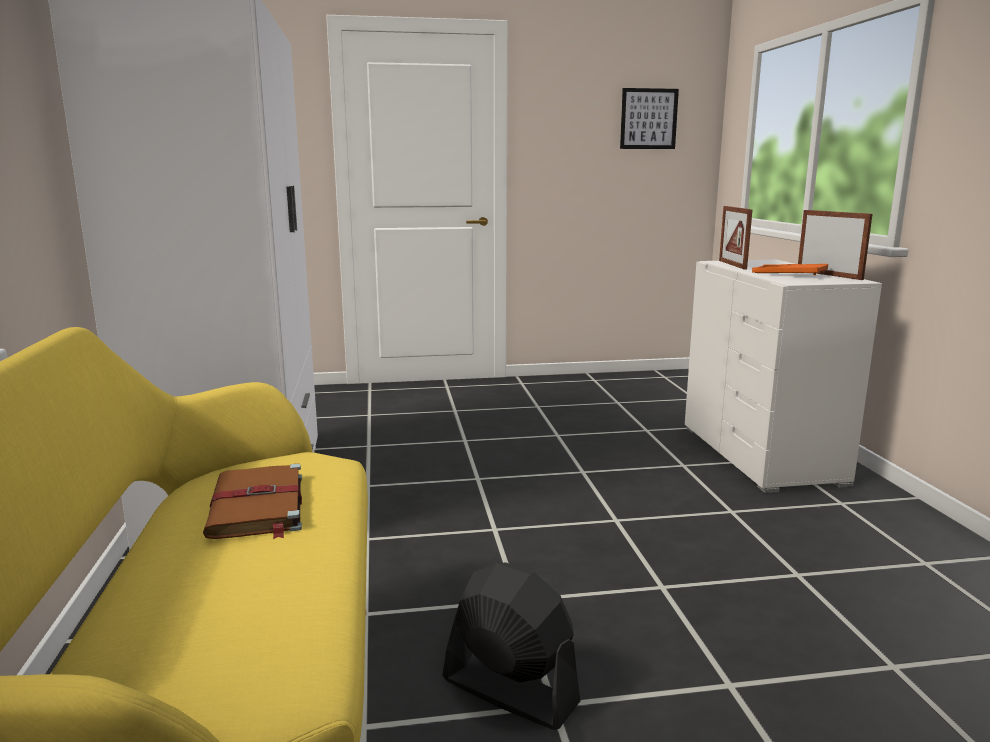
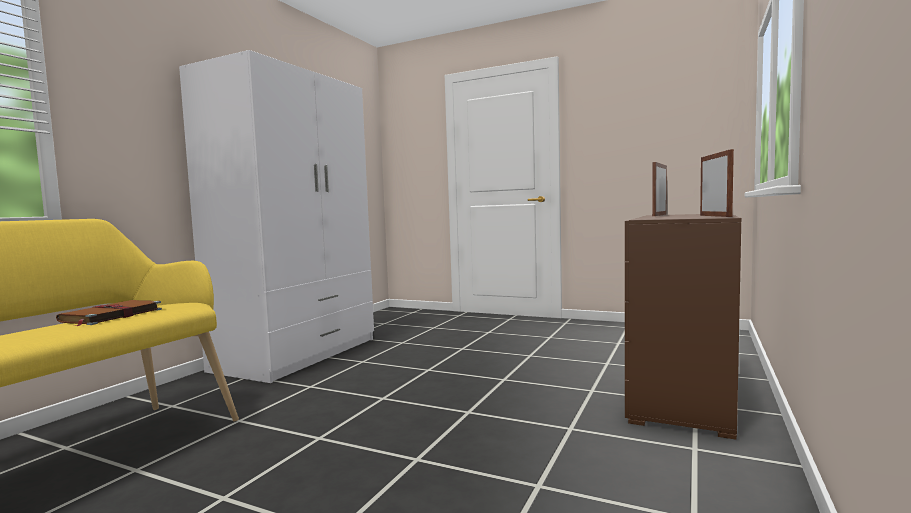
camera: 35 degrees right, 10 degrees down
(509, 691) = (220, 481): black fan -> none
(648, 119) = (677, 111): picture -> none
(762, 454) = (683, 397): white dresser -> brown dresser
(788, 274) = (674, 216): orange tray -> none

